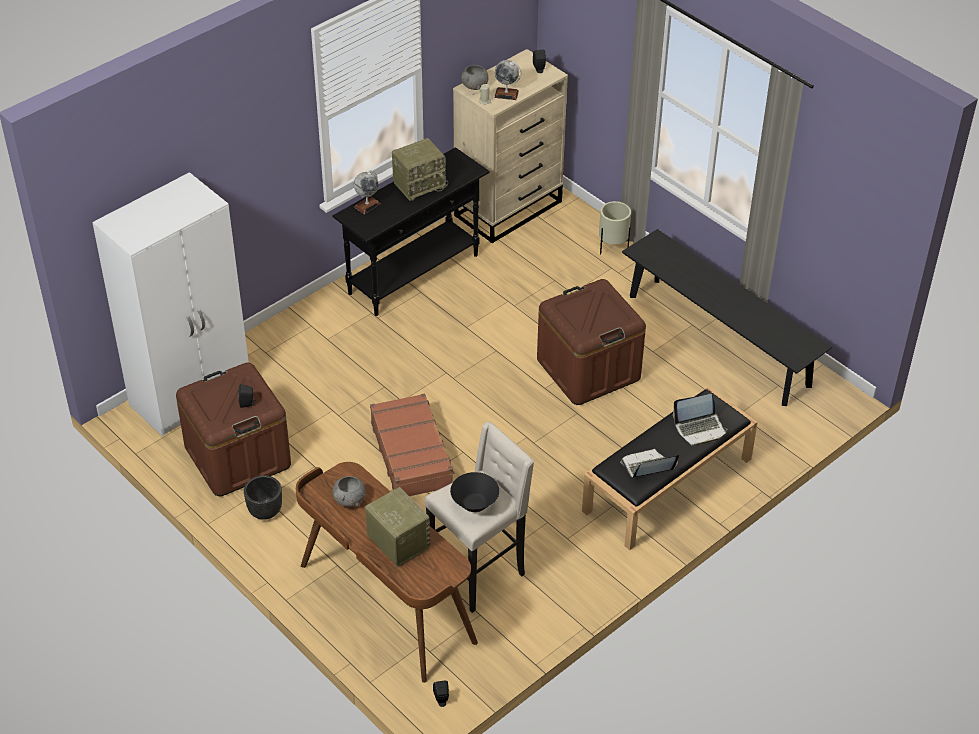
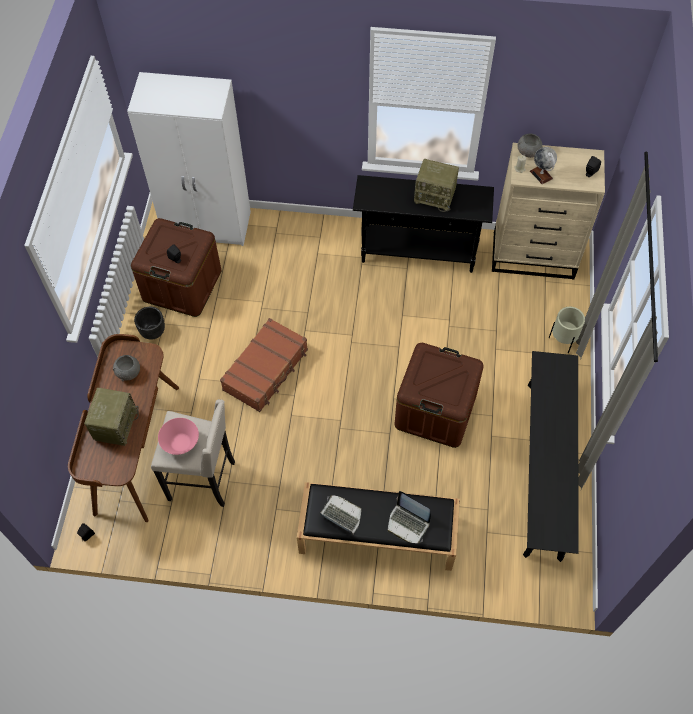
camera: 50 degrees right, 15 degrees up
(367, 205) = (385, 185): globe -> none
(474, 503) = (181, 443): black bowl -> pink bowl

